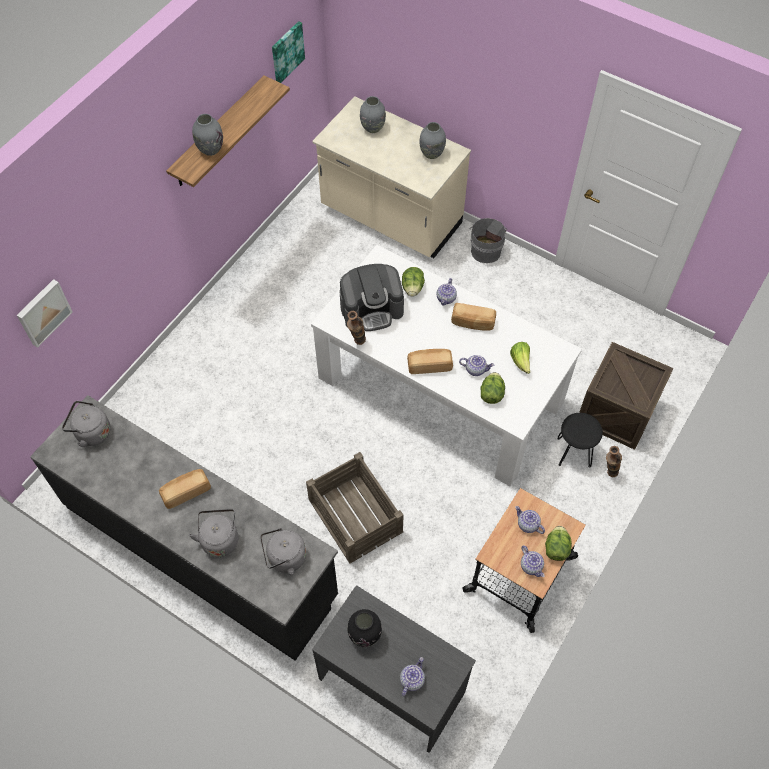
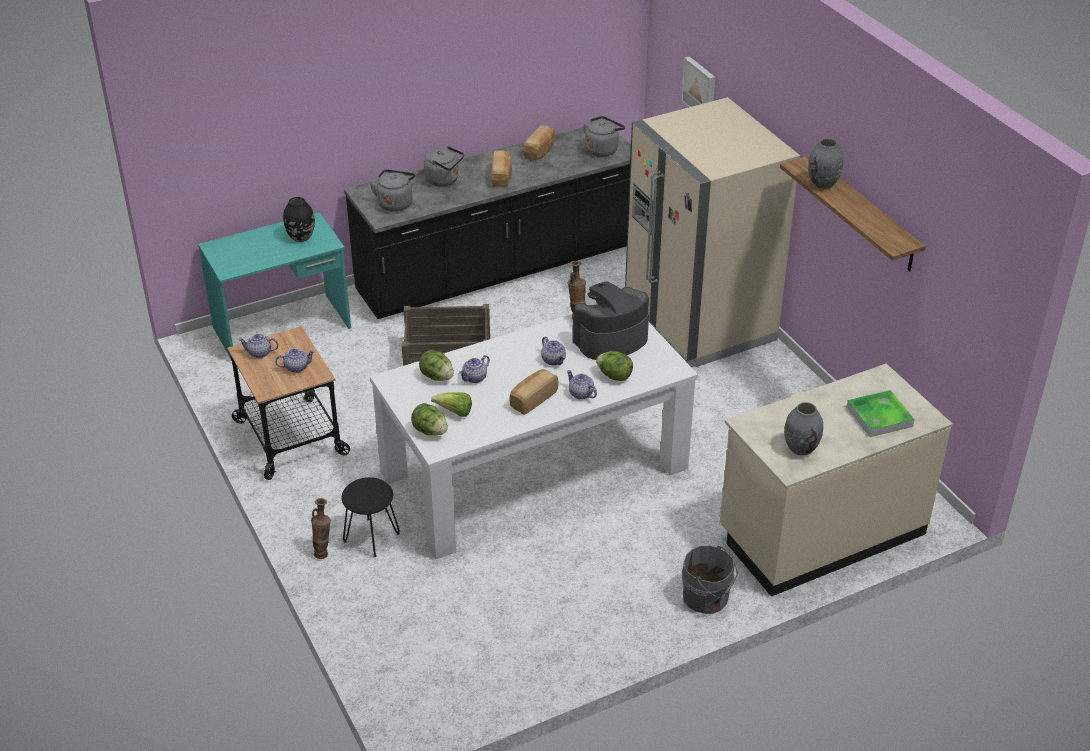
camera: 120 degrees right, 20 degrees down
(199, 365) = (699, 322): none -> beige fridge
(286, 52) = (959, 271): picture -> none
(372, 128) = (879, 417): grey vase -> tray
(372, 309) = (610, 339): coffee machine -> coffee machine turned 45 degrees clockwise
(392, 684) = (283, 328): grey desk -> turquoise desk
(412, 679) = (243, 246): teapot -> teapot (553, 360)
(429, 366) = (507, 350): bread -> bread (540, 151)
(556, 548) = (257, 374): lettuce -> lettuce (430, 431)
(617, 411) = (384, 599): crate -> none

